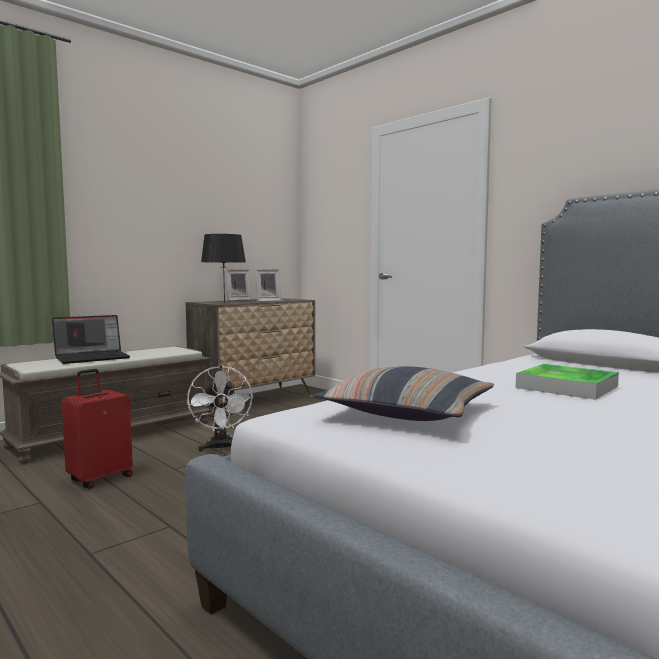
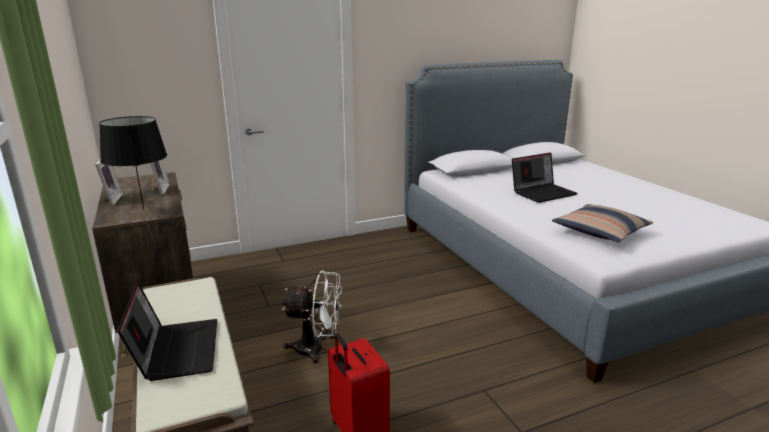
camera: 70 degrees left, 15 degrees up
(567, 387) = (543, 192): tray -> laptop

